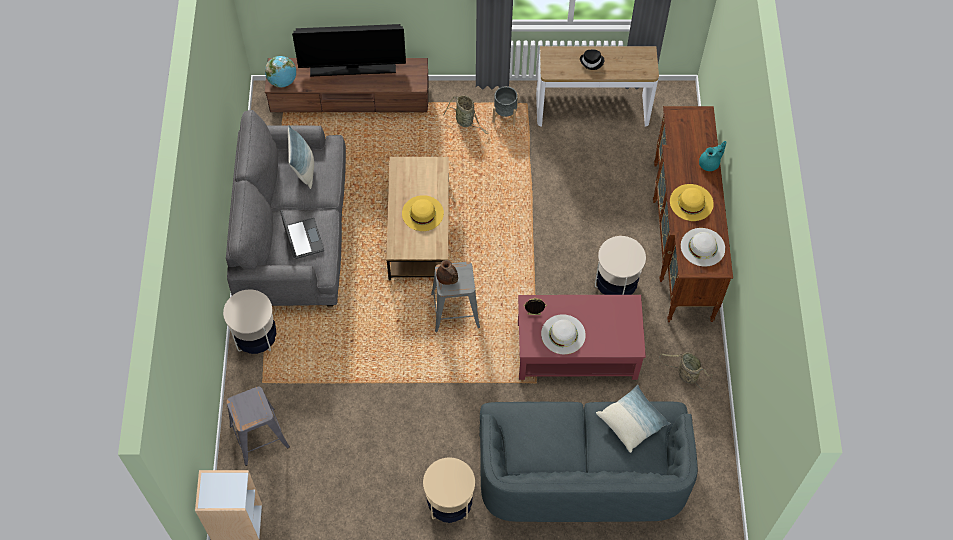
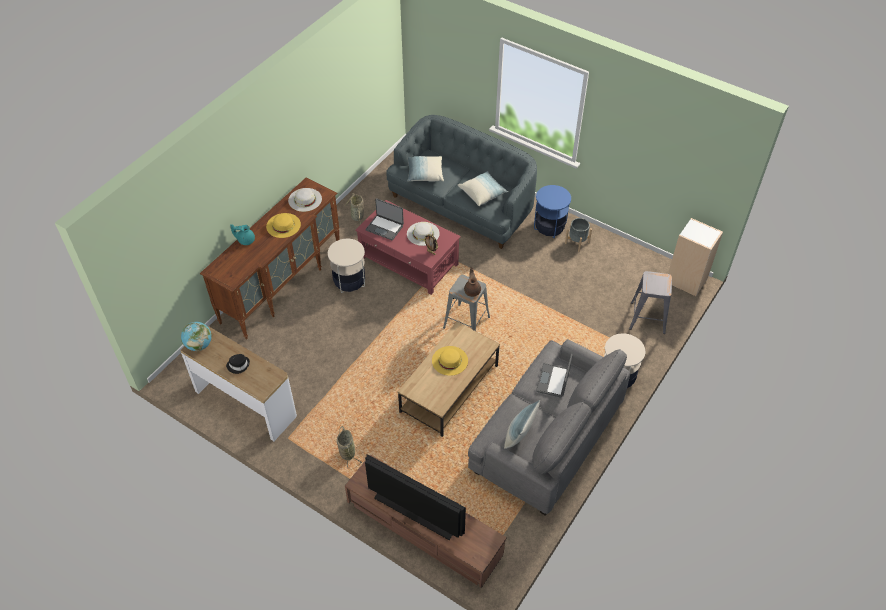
camera: 145 degrees left, 10 degrees down
(282, 81) = (484, 538): globe -> globe (199, 345)
(449, 504) = (549, 228): beige side table -> blue side table
(505, 115) = (313, 439): grey planter -> grey planter (577, 243)
(539, 433) = (482, 193): none -> pillow
(611, 317) = (385, 227): none -> laptop

